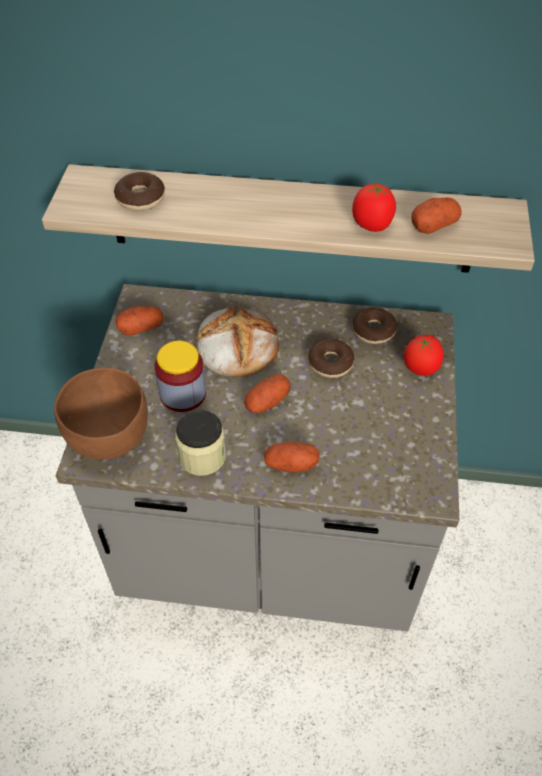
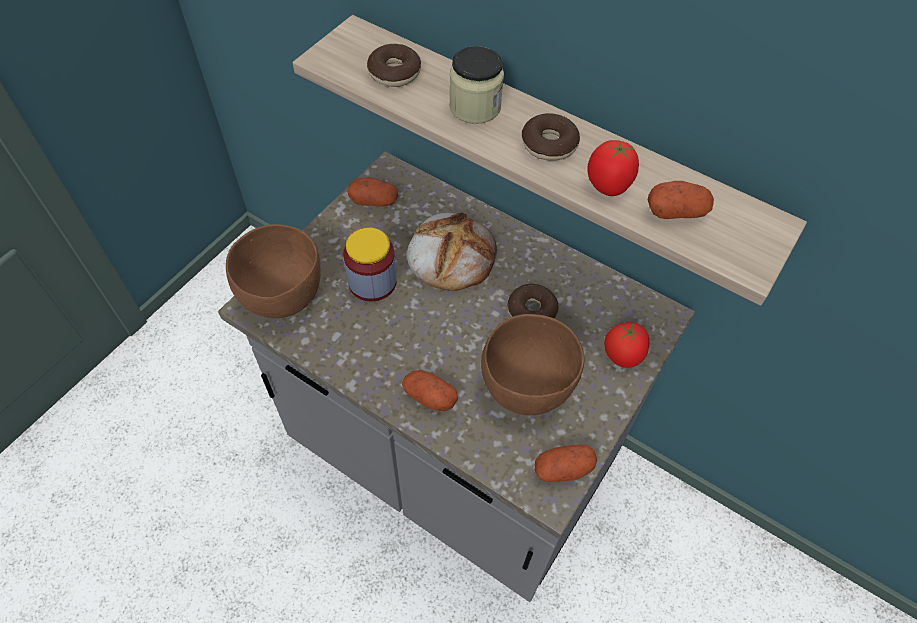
camera: 25 degrees right, 5 degrees up
(202, 456) = (353, 351): jar -> jar (475, 107)
(267, 402) = (445, 324): potato -> potato (563, 469)
(363, 423) = (525, 388): none -> brown bowl
(373, 330) = (597, 295): donut -> donut (549, 144)

